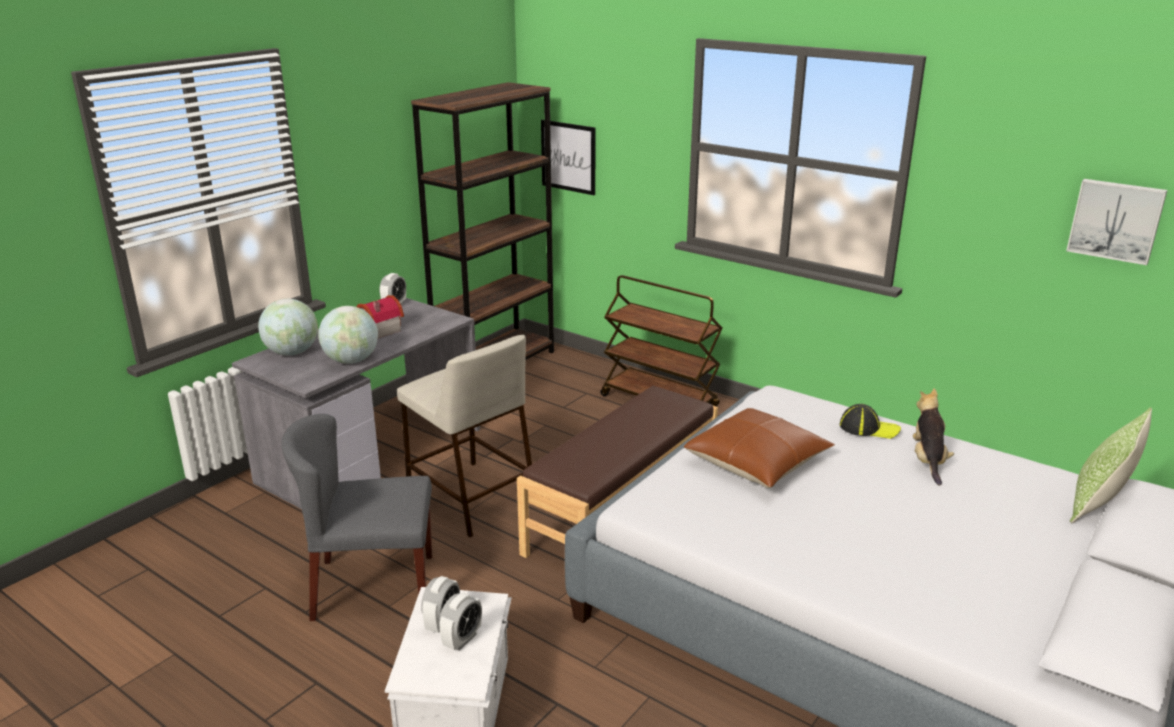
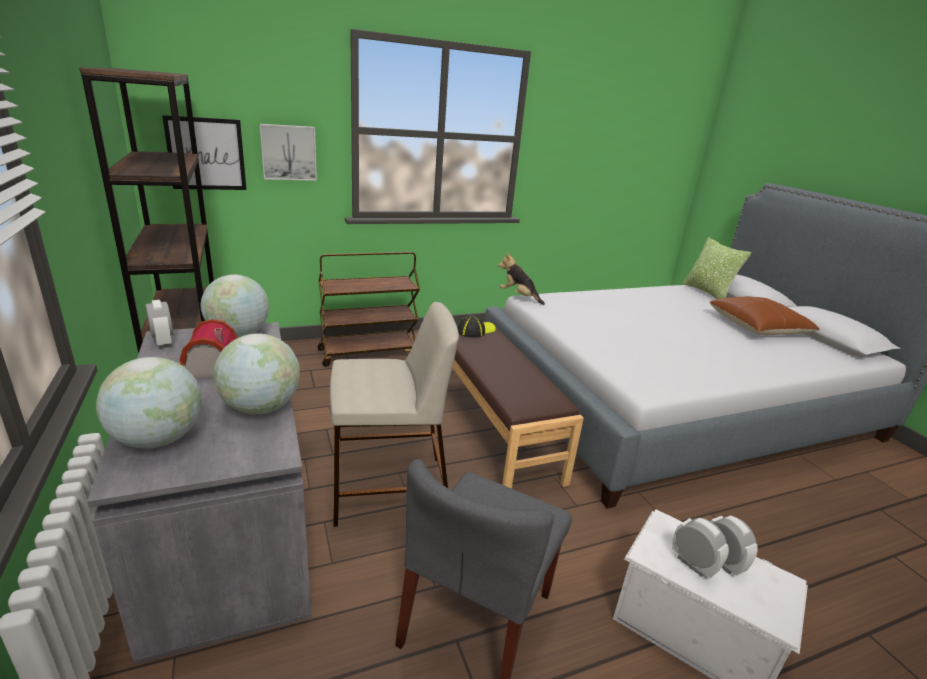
camera: 60 degrees left, 0 degrees up
(435, 317) = (239, 334): none -> globe
(757, 462) = (613, 334): brown pillow -> brown pillow (757, 327)
(869, 428) = (599, 297): cap -> cap (475, 330)
(927, 461) = (645, 301): plush toy -> plush toy (519, 297)
(1116, 220) = (623, 152): picture -> picture (288, 152)

